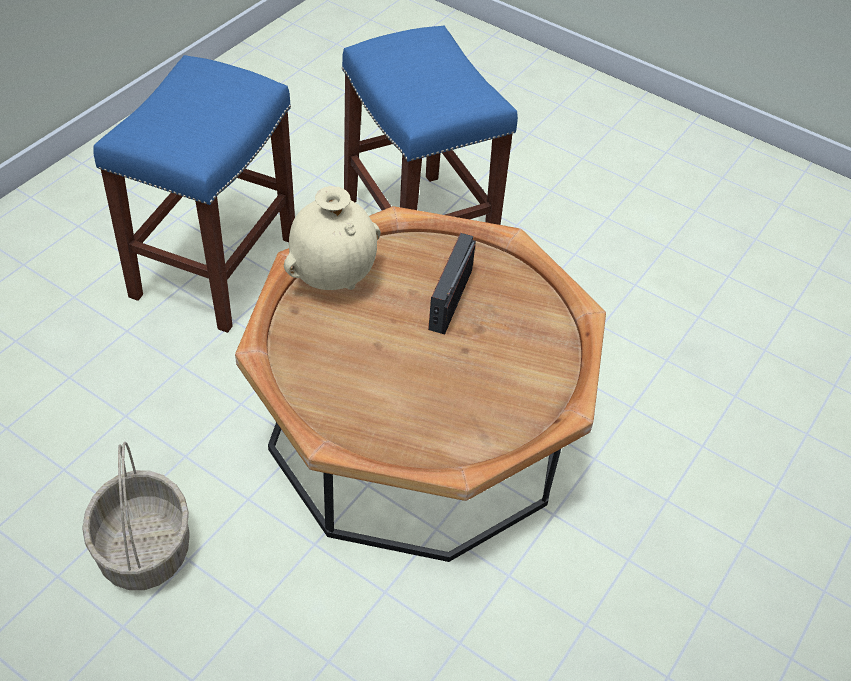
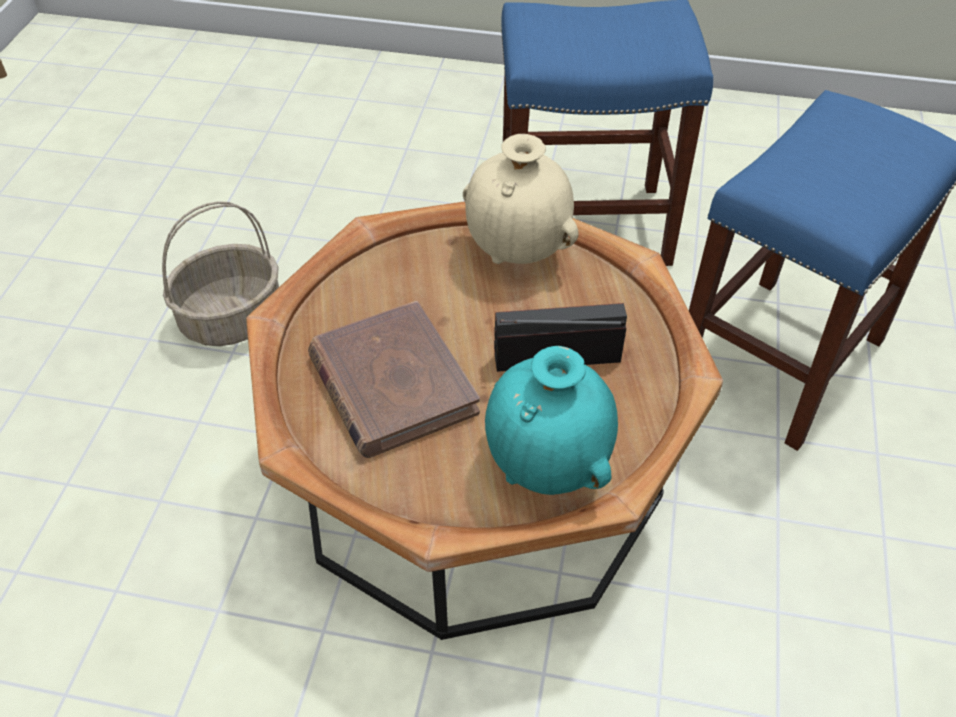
camera: 70 degrees right, 0 degrees up
(424, 395) = (391, 384): none -> brown book
(540, 340) = (548, 467): none -> turquoise vase

